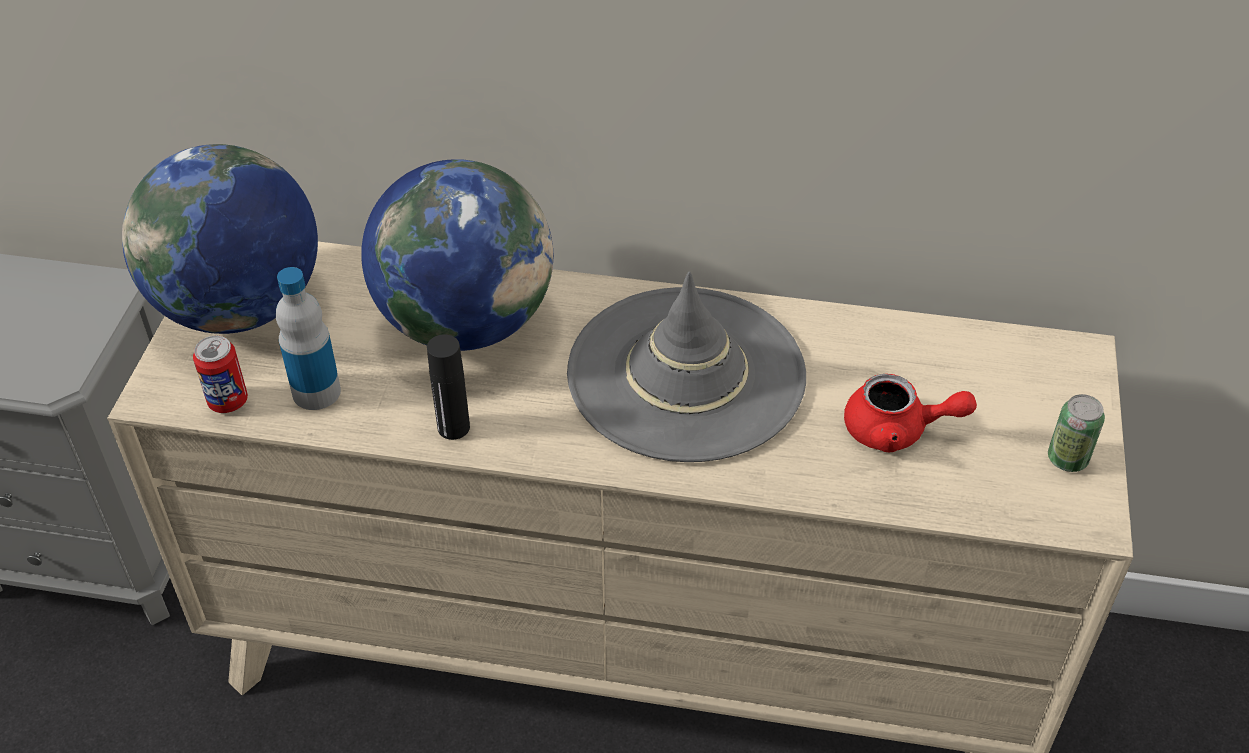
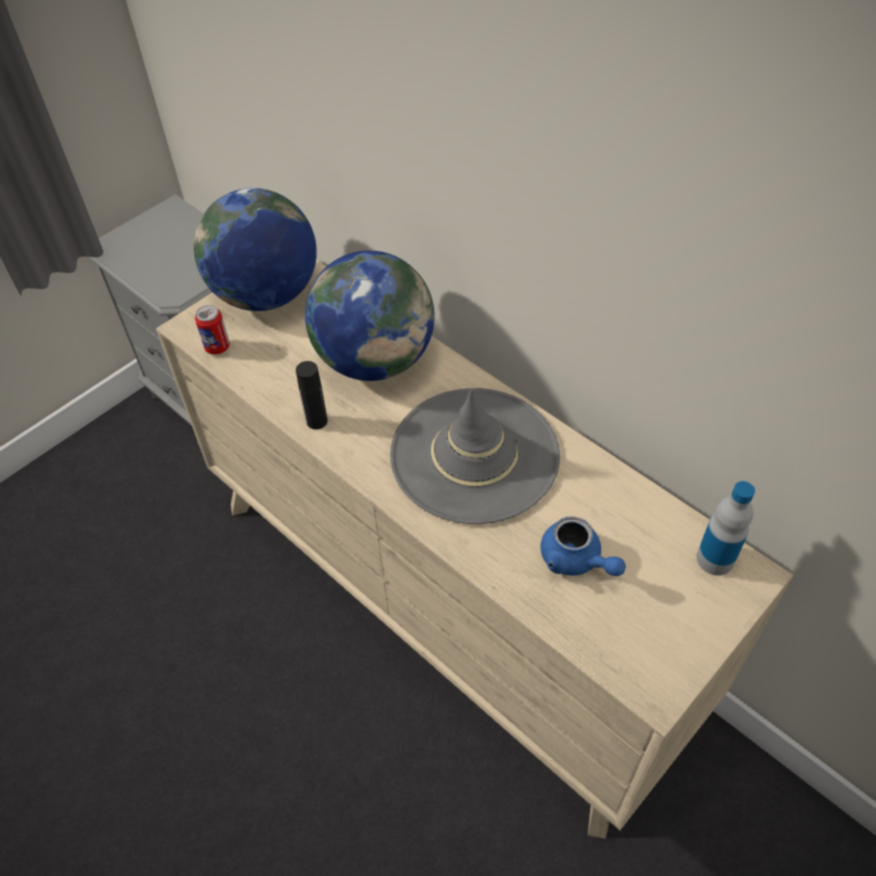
camera: 35 degrees right, 5 degrees up
(316, 392) = (264, 364): bottle -> bottle (715, 559)
(897, 430) = (576, 560): red teapot -> blue teapot
(1067, 459) = (677, 643): can -> none

